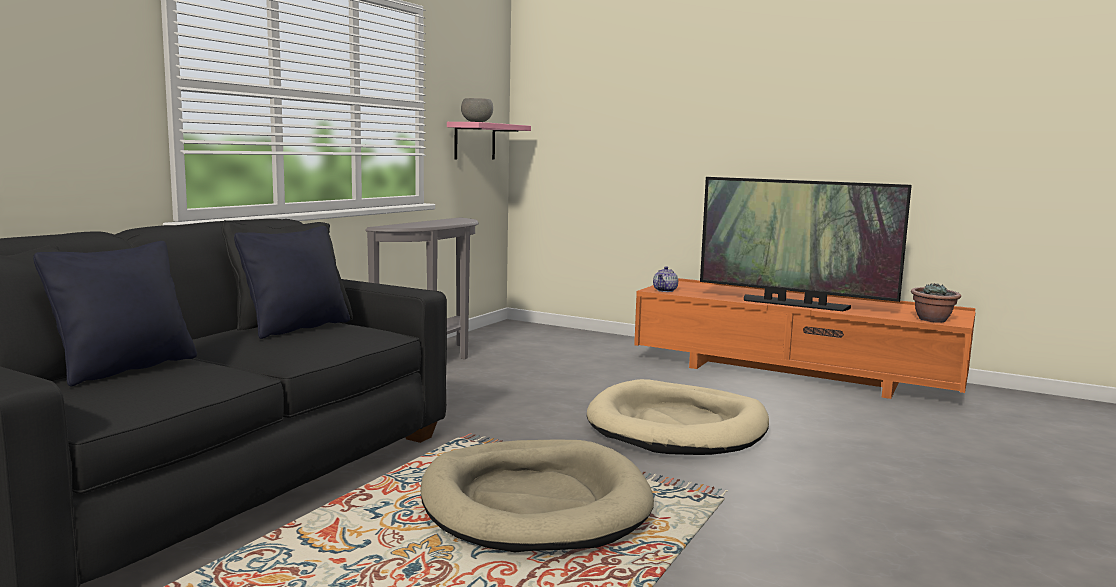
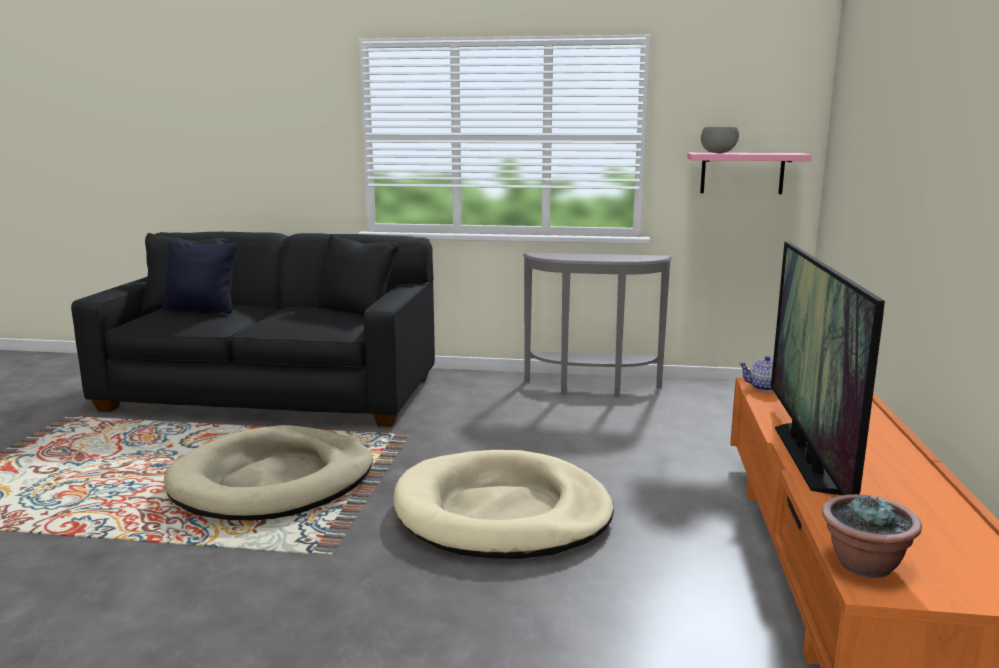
camera: 70 degrees right, 5 degrees up
(297, 328) = (323, 314): black pillow -> none

